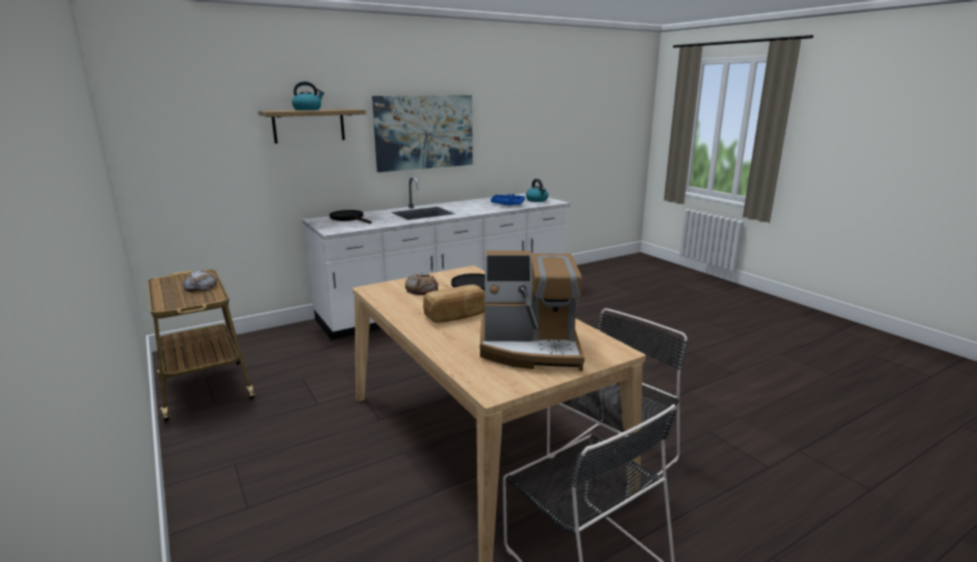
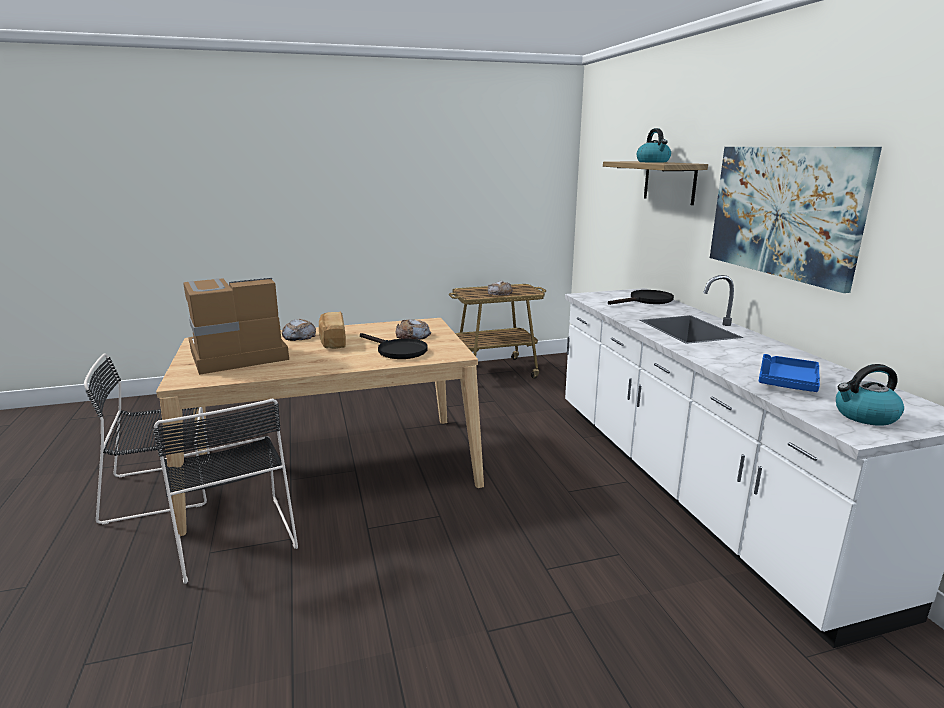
camera: 105 degrees right, 0 degrees up
(444, 336) = (299, 336): none -> bread
(530, 348) = (237, 356): coffee machine -> coffee machine turned 45 degrees clockwise

